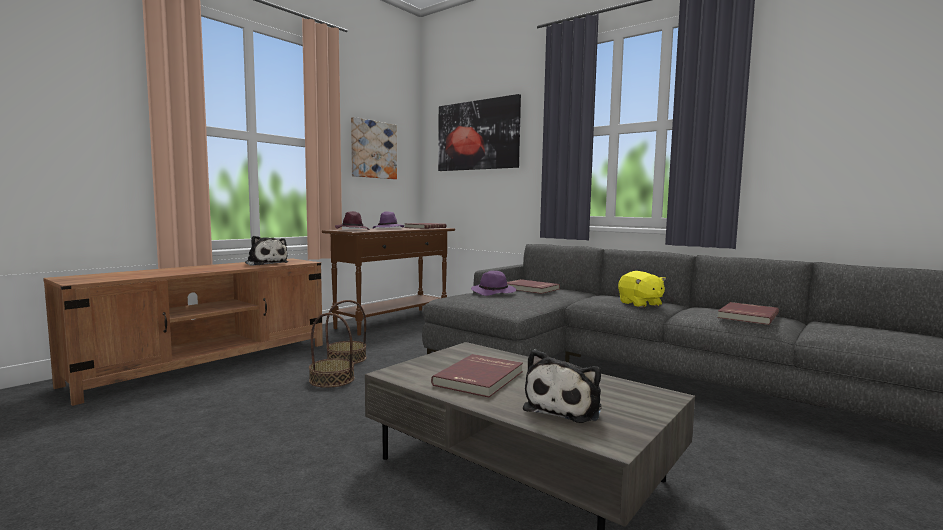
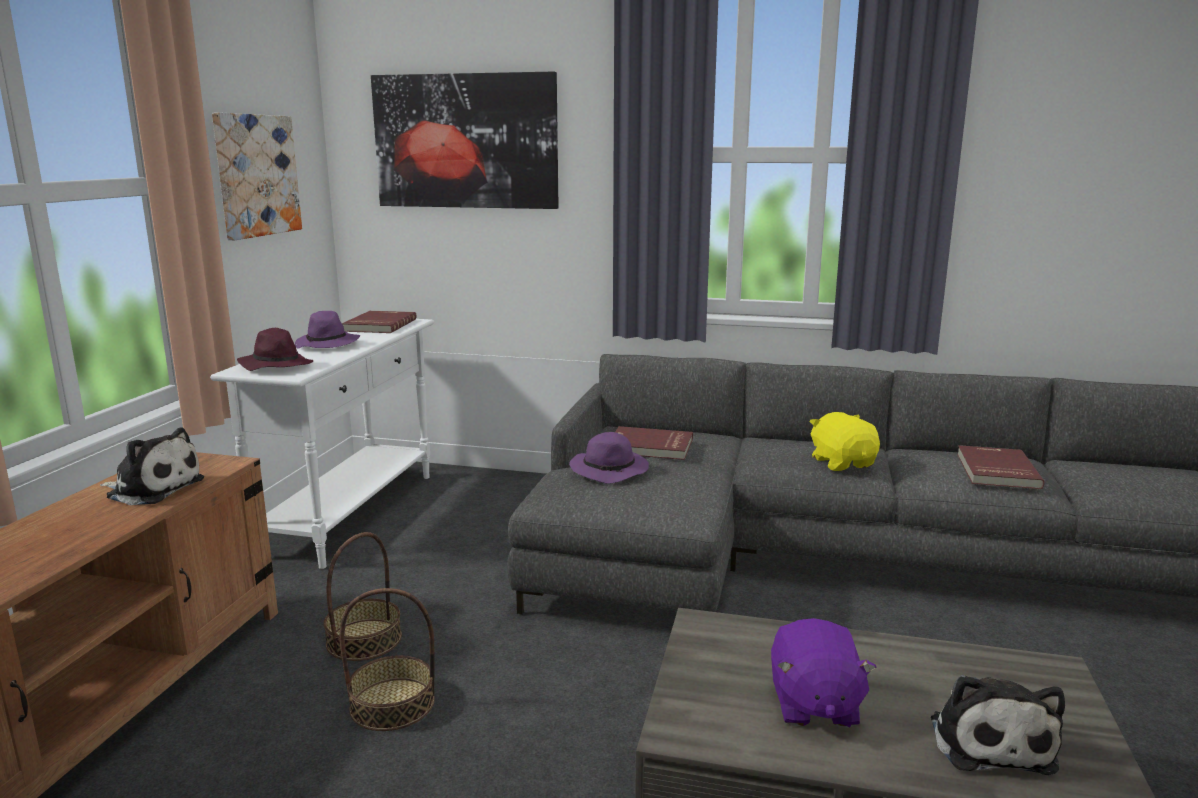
camera: 25 degrees left, 10 degrees up
(394, 321) = (351, 514): brown console table -> white console table
(480, 378) = (813, 705): red book -> purple plush toy
(640, 304) = (842, 463): yellow plush toy -> yellow plush toy turned 150 degrees counterclockwise

